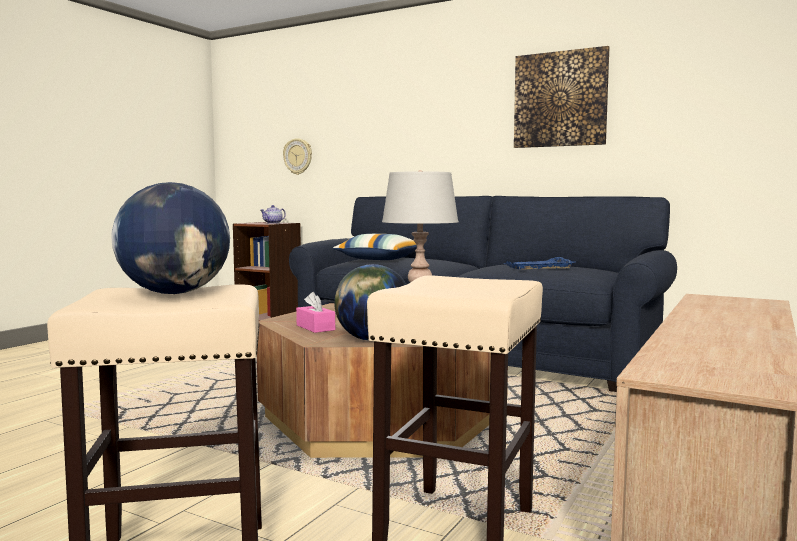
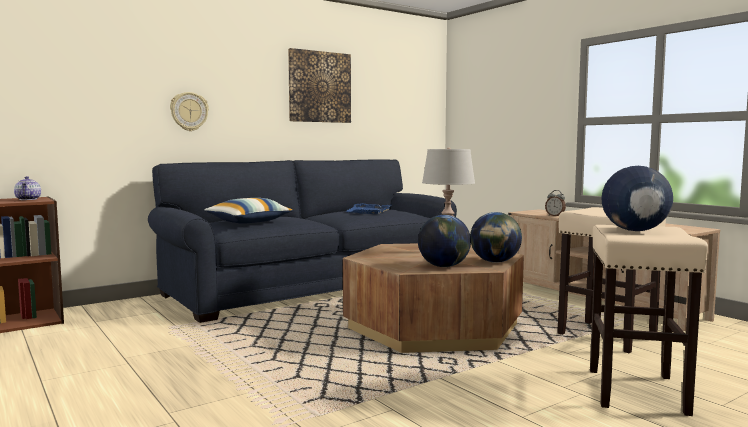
camera: 65 degrees left, 0 degrees up
(298, 156) = (36, 115): wall clock -> wall clock (189, 111)
(315, 327) = (444, 266): pink tissue box -> globe
(698, 308) = (555, 216): none -> alarm clock

